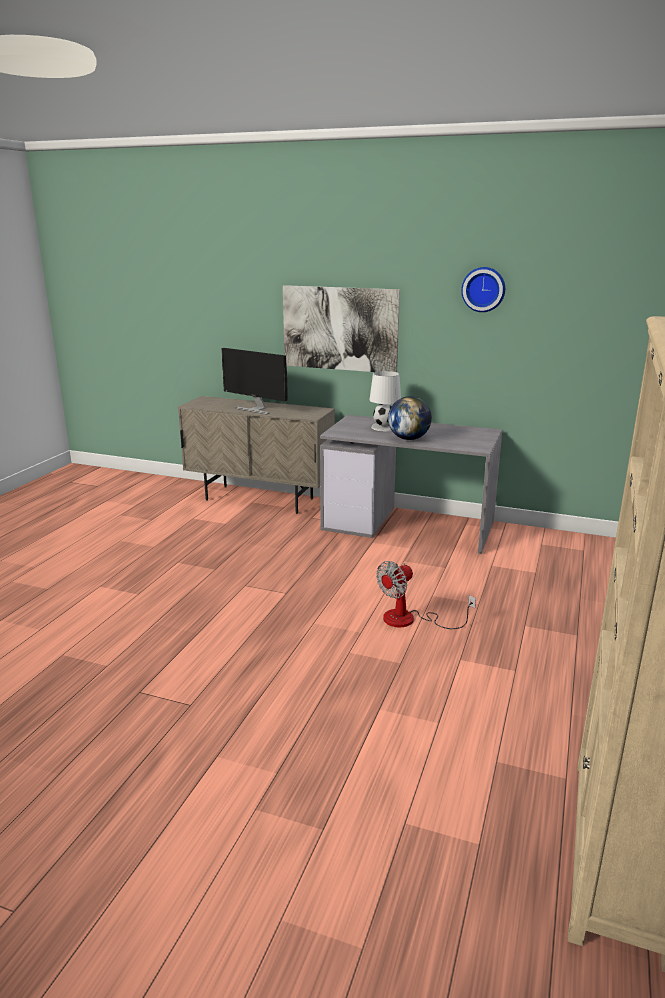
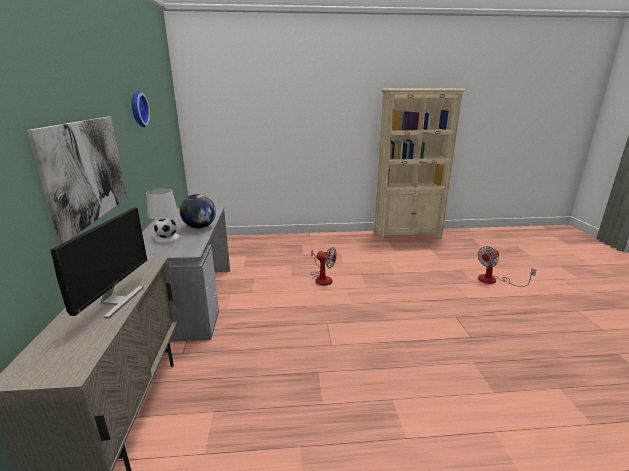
camera: 115 degrees left, 0 degrees up
(234, 856) = (494, 280): none -> fan

